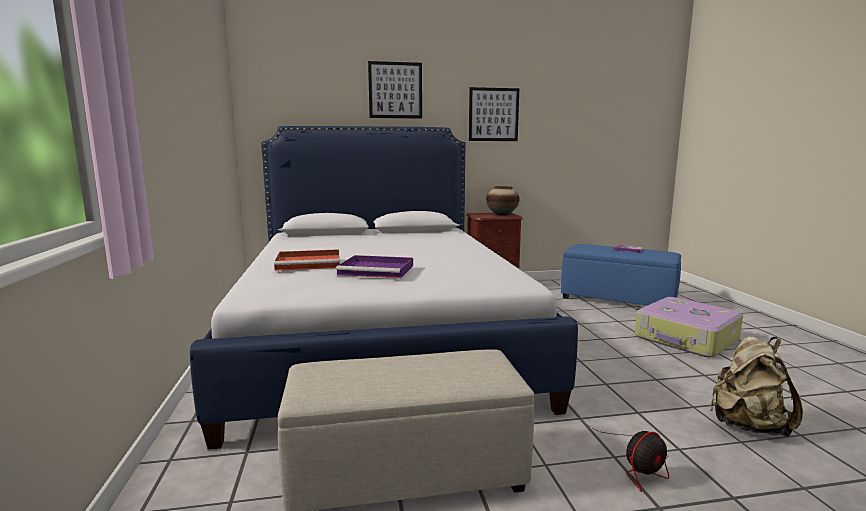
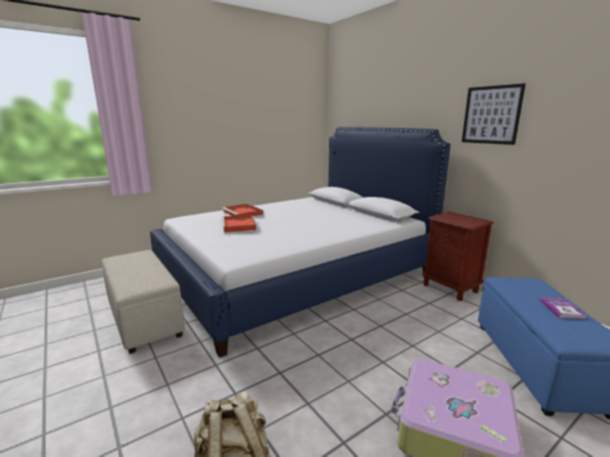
camera: 65 degrees right, 5 degrees up
(378, 270) = (239, 225): purple tray -> red tray
(395, 90) = (408, 96): picture -> none
(502, 215) = (464, 220): vase -> none
(640, 465) = (158, 397): fan -> none

